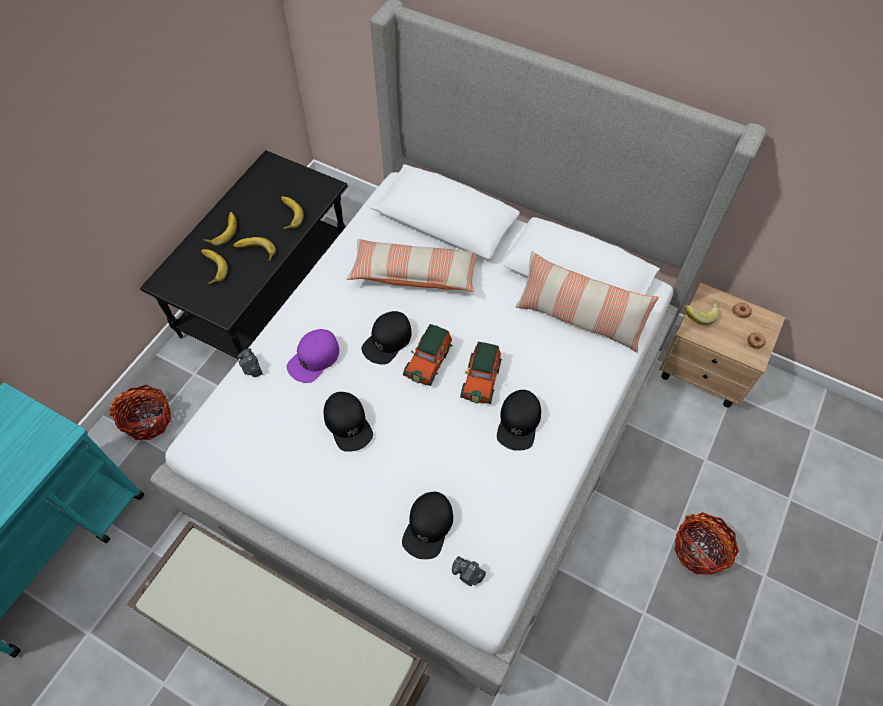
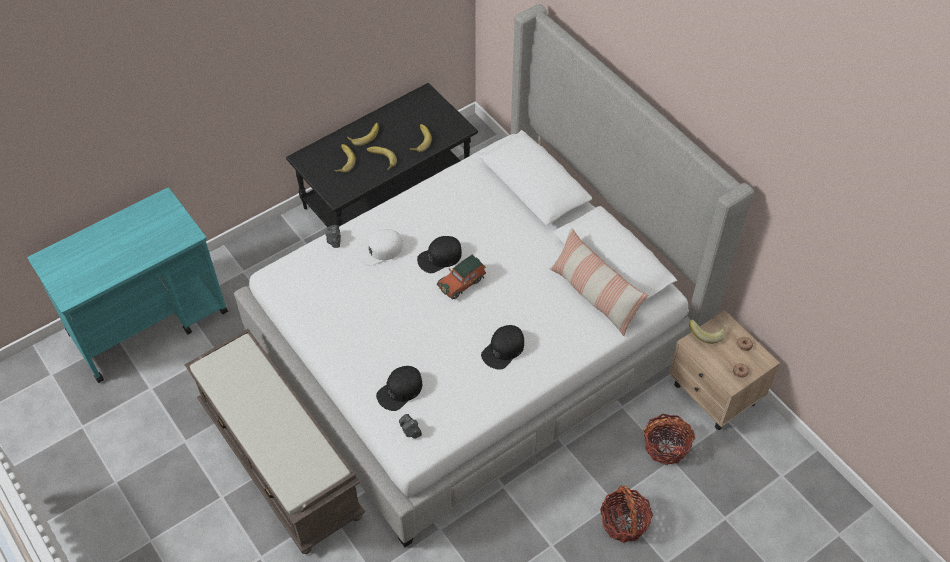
camera: 25 degrees right, 5 degrees down
(148, 420) = (254, 260): basket -> basket (666, 446)
(314, 358) = (380, 250): purple cap -> white cap
(348, 423) = (381, 302): black cap -> none
(414, 274) = (486, 217): pillow -> none
(481, 378) = (494, 309): toy car -> none

